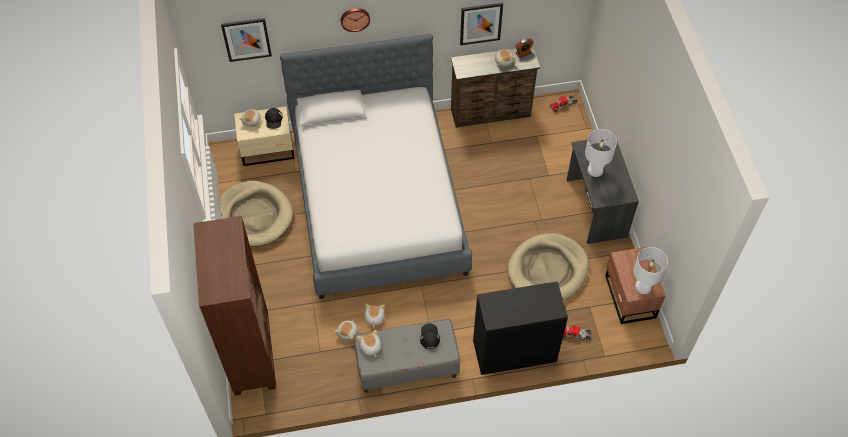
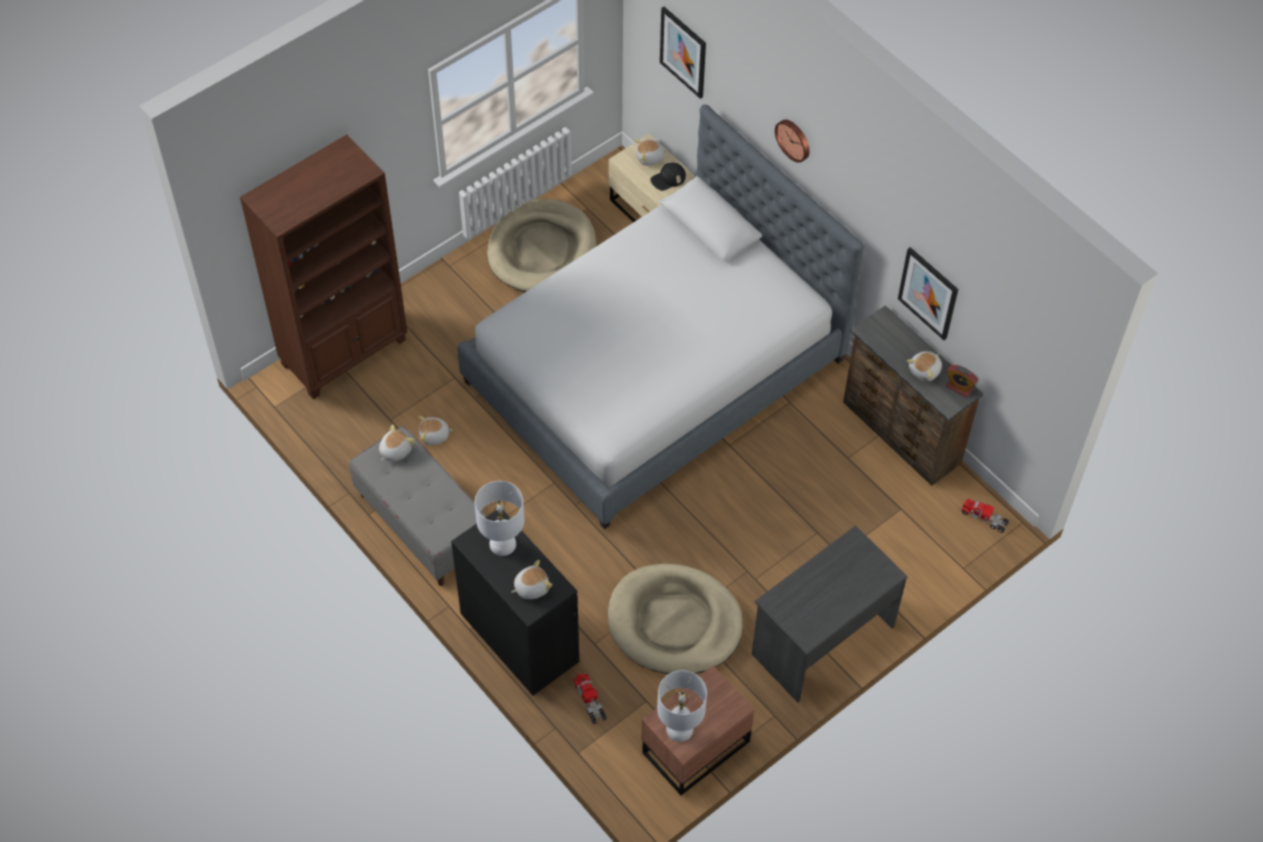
camera: 60 degrees right, 0 degrees up
(374, 318) = (473, 453): plush toy -> plush toy (531, 587)
(429, 336) = (447, 508): black cap -> none
(595, 170) = (823, 575): white table lamp -> white table lamp (502, 544)

